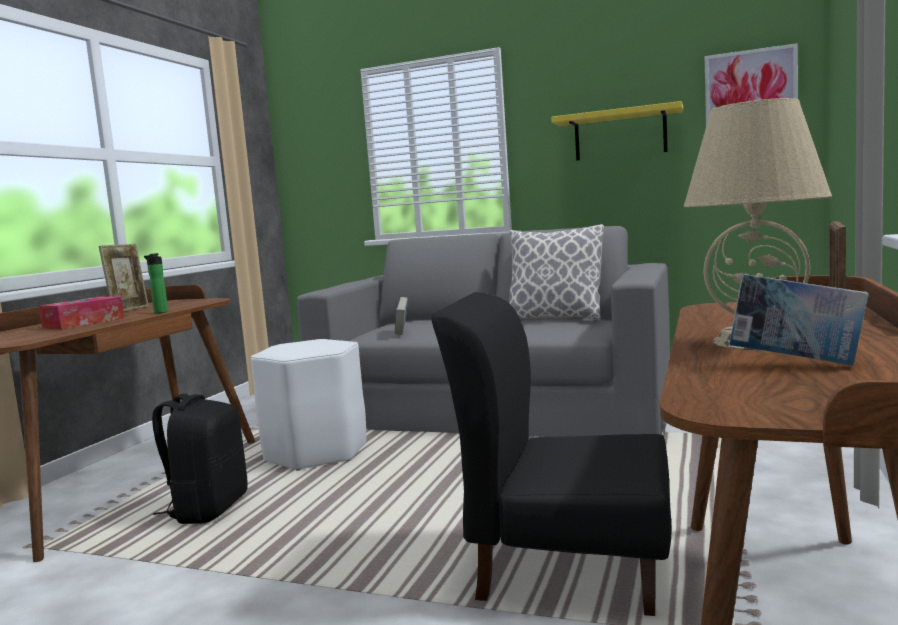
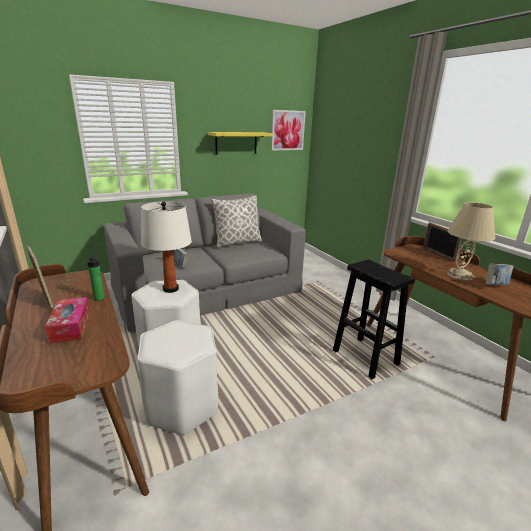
camera: 50 degrees left, 15 degrees up
(207, 509) = (182, 406): black backpack -> white stool
(315, 345) = (171, 289): none -> white table lamp
(567, 568) = (364, 357): black chair -> black stool

